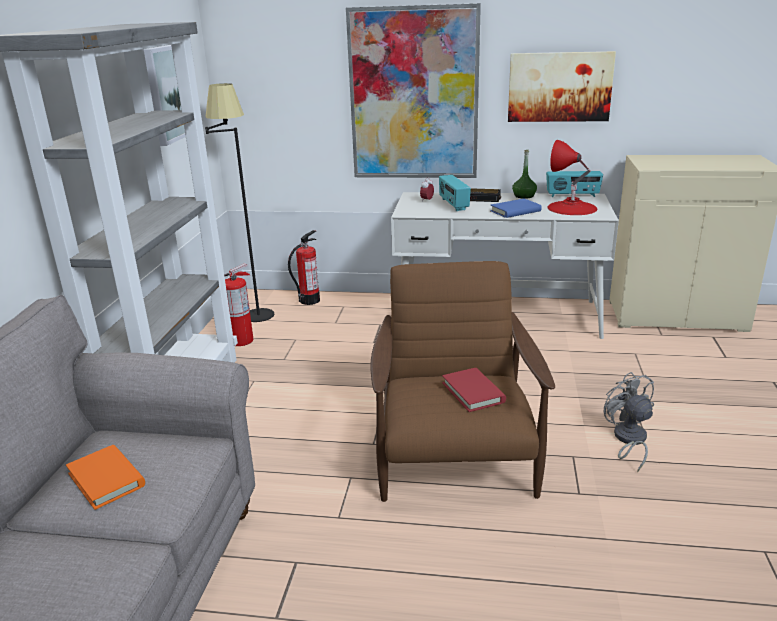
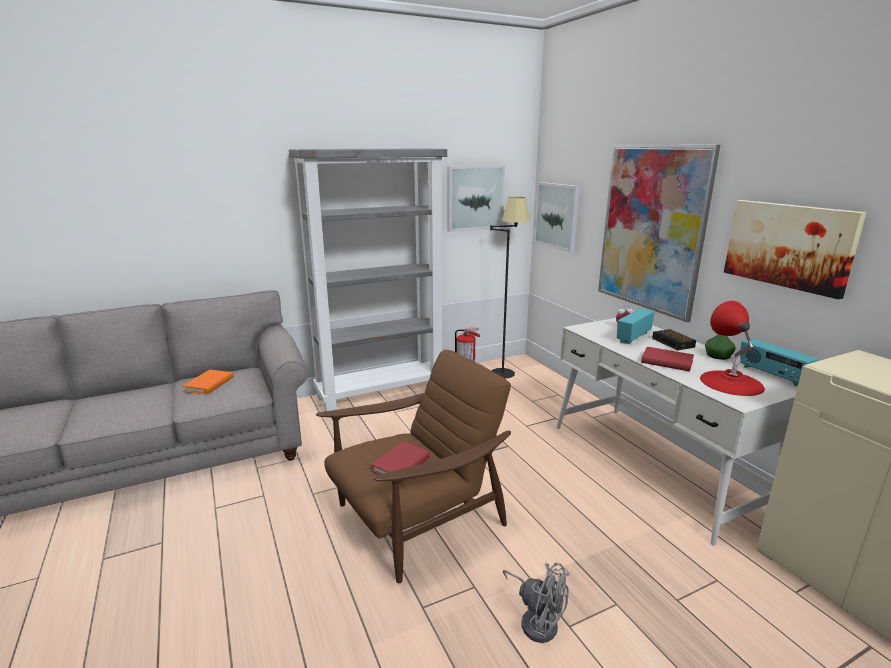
camera: 55 degrees right, 5 degrees down
(262, 102) = (557, 215): none -> picture
(309, 300) = (547, 380): fire extinguisher -> none
(515, 211) = (666, 362): blue book -> red book
(628, 440) = (536, 620): grey fan -> grey fan turned 90 degrees clockwise

